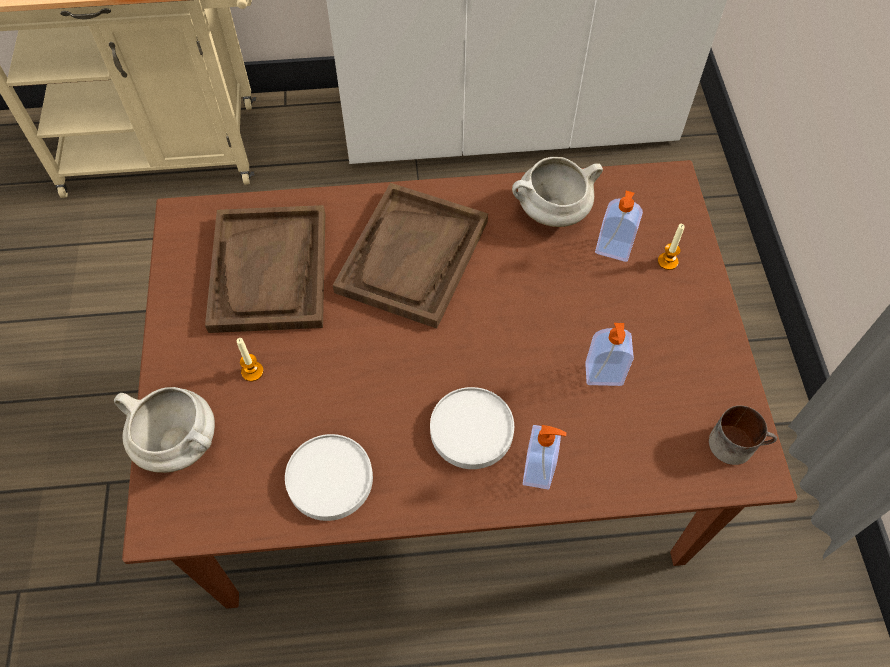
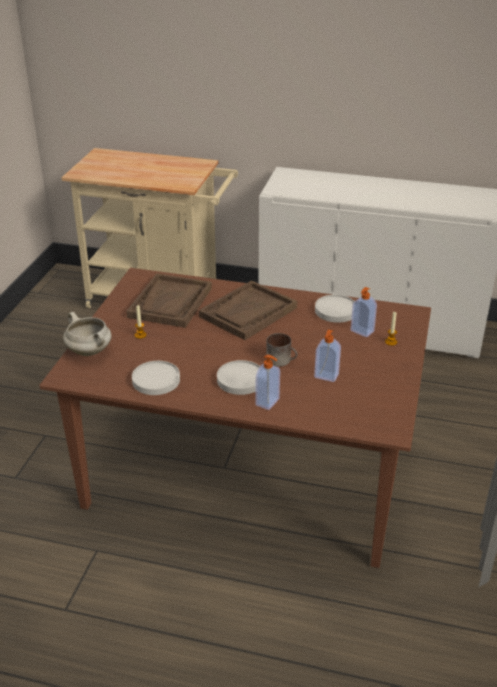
camera: 20 degrees right, 25 degrees down
(552, 212) = (335, 311): white cooking pot -> white plate
(737, 443) = (387, 418): mug -> mug (282, 360)

